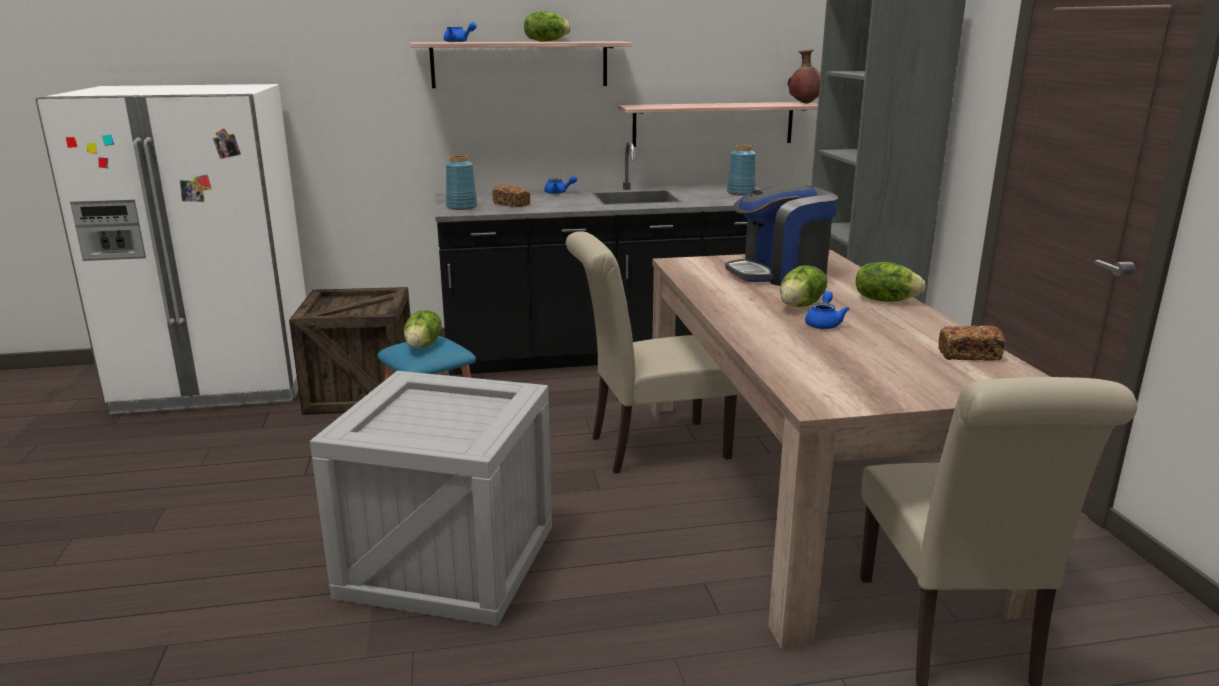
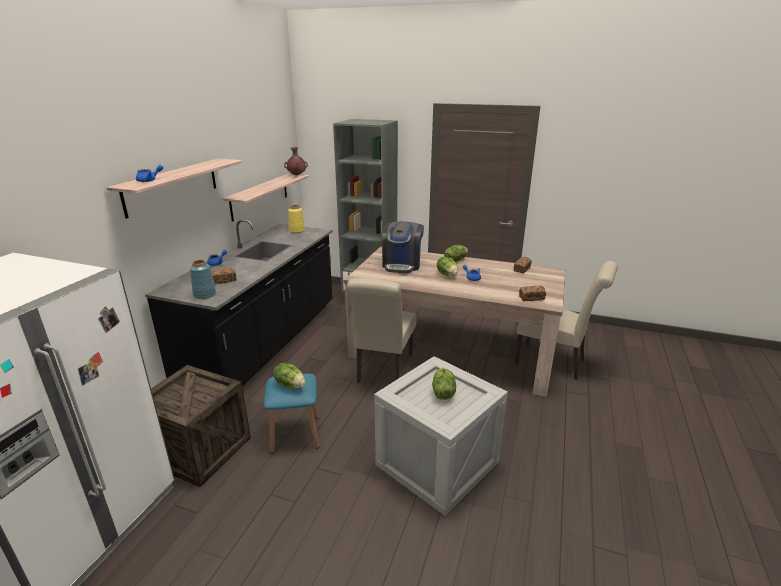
camera: 60 degrees left, 5 degrees up
(546, 41) = (190, 167): lettuce -> lettuce (442, 392)
(740, 193) = (297, 231): blue vase -> yellow vase
(820, 383) = (531, 298): none -> bread

